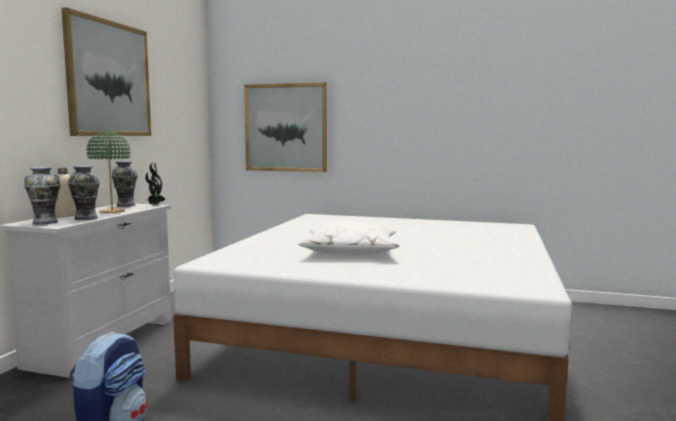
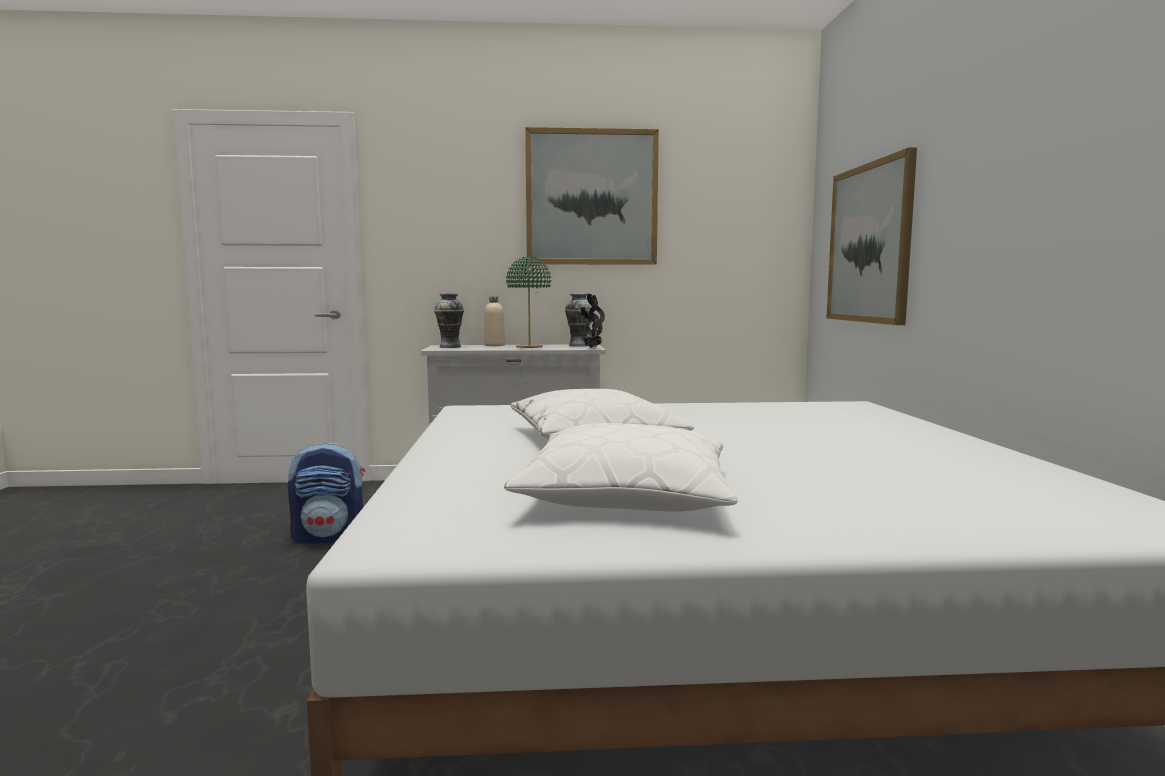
camera: 70 degrees right, 0 degrees up
(85, 218) = (482, 348): vase -> none
(469, 257) = (627, 495): none -> white pillow

